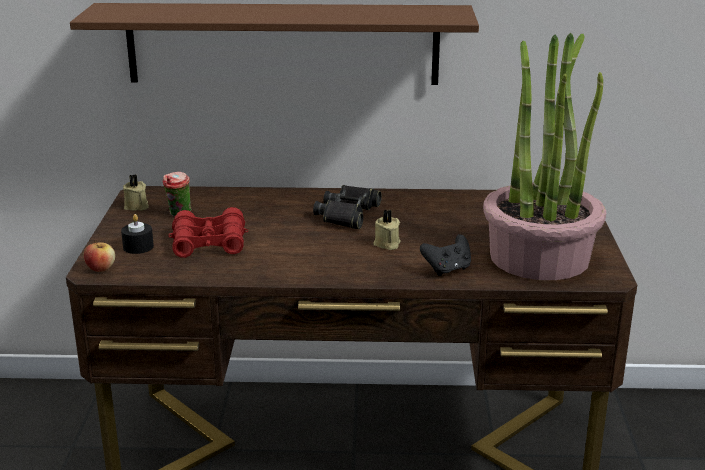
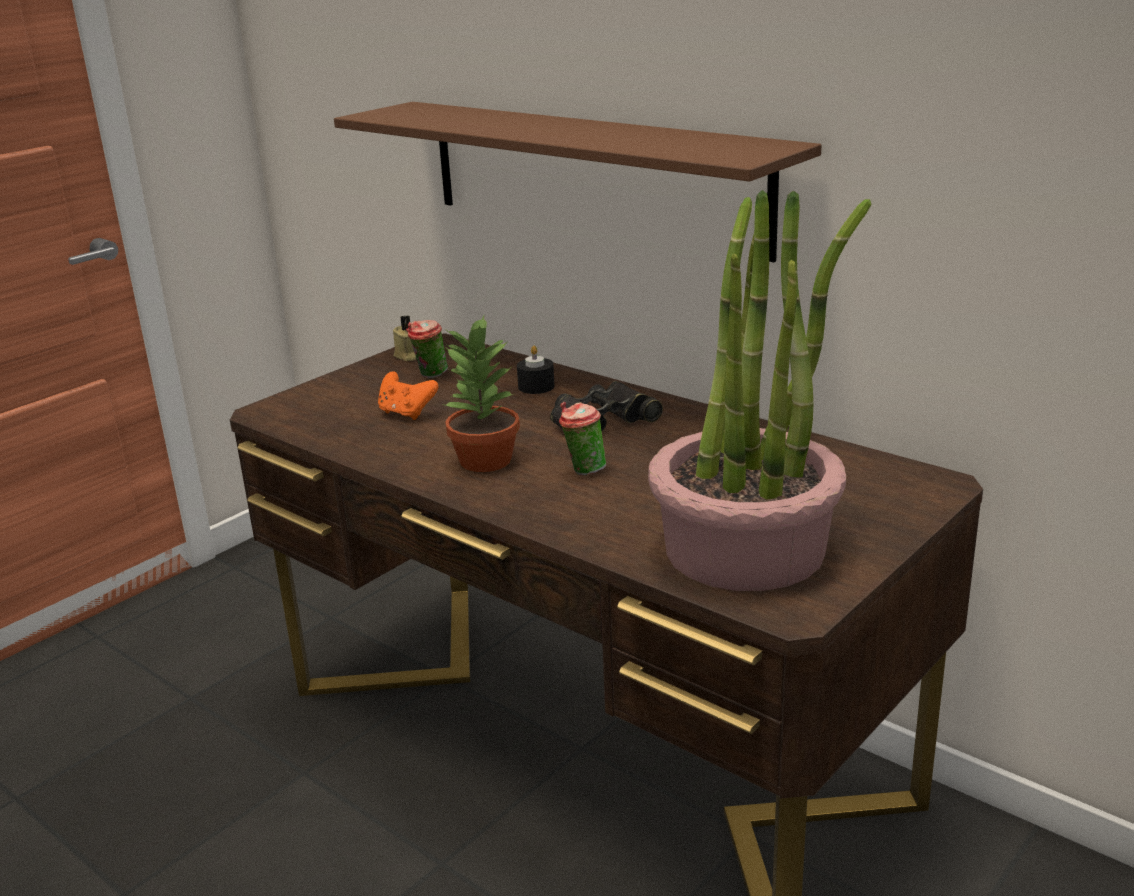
camera: 40 degrees right, 0 degrees up
(101, 269) = (272, 411): apple -> none
(138, 247) = (339, 398): black candle -> black candle (536, 386)
(209, 243) = (406, 413): red binoculars -> orange game controller
(318, 256) = (484, 461): none -> potted plant
(387, 244) = (583, 470): beige candle -> cup
(447, 269) = (598, 524): black game controller -> none

